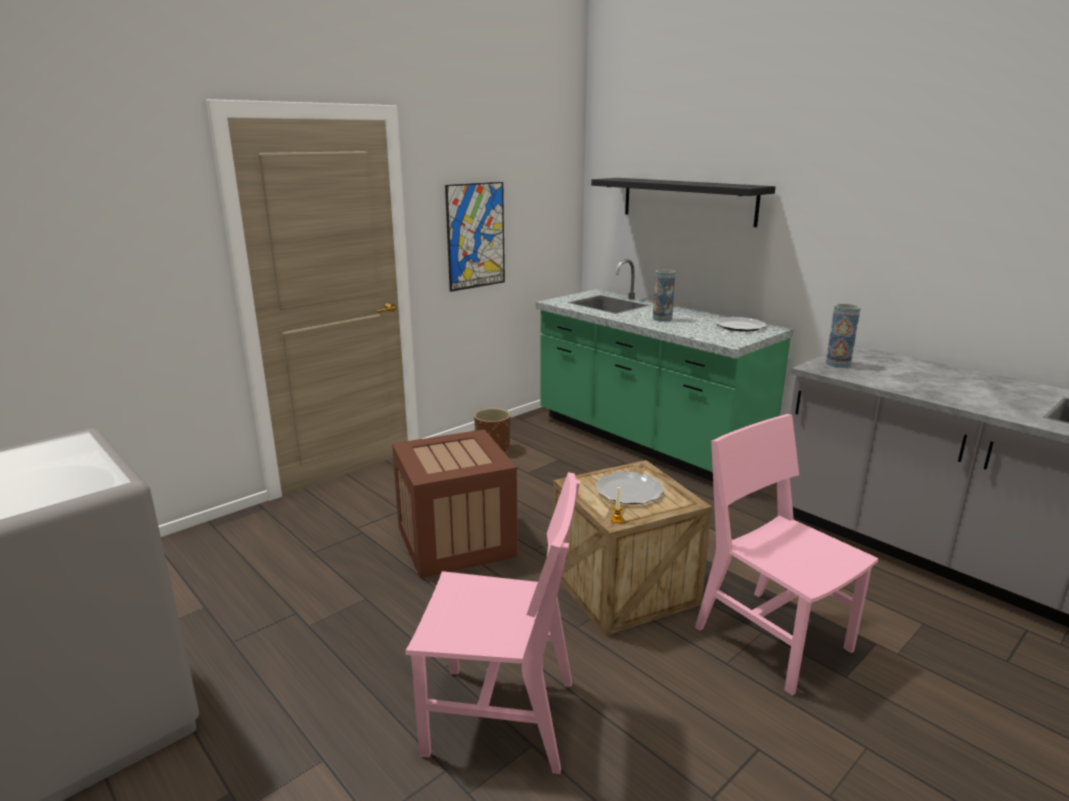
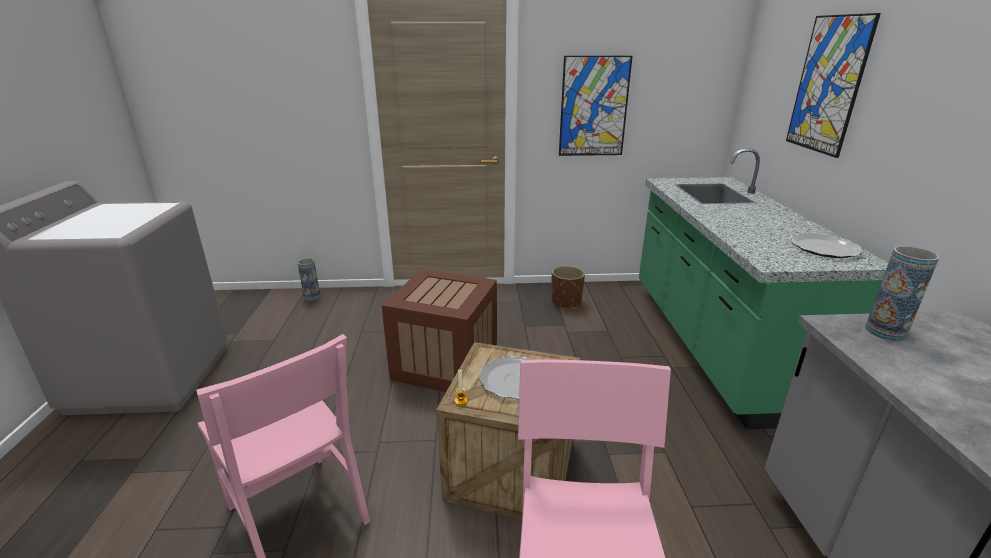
camera: 40 degrees right, 5 degrees up
(662, 319) = (741, 219): vase -> vase (312, 297)
(687, 201) = (828, 85): black shelf -> picture

